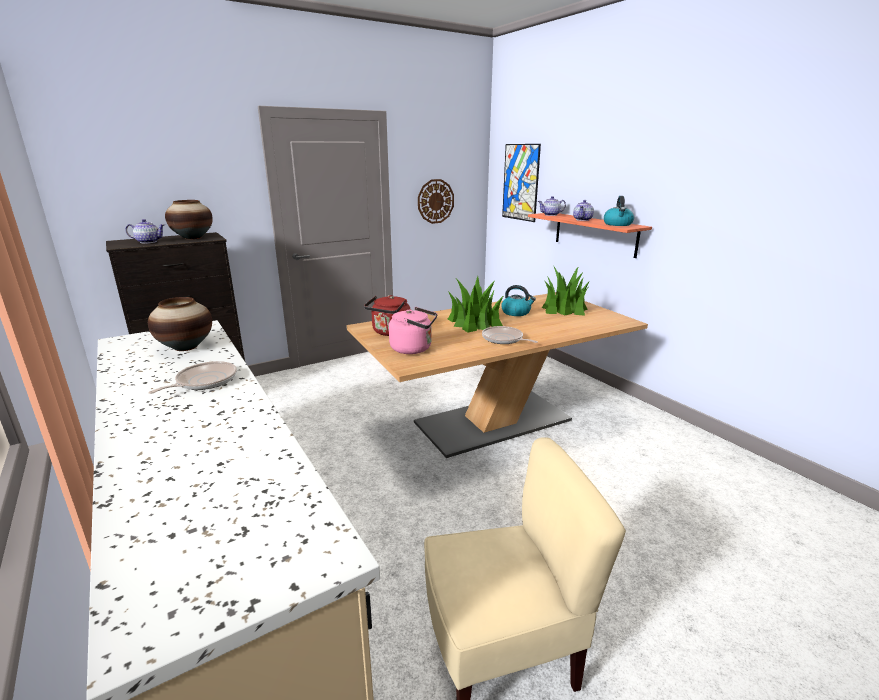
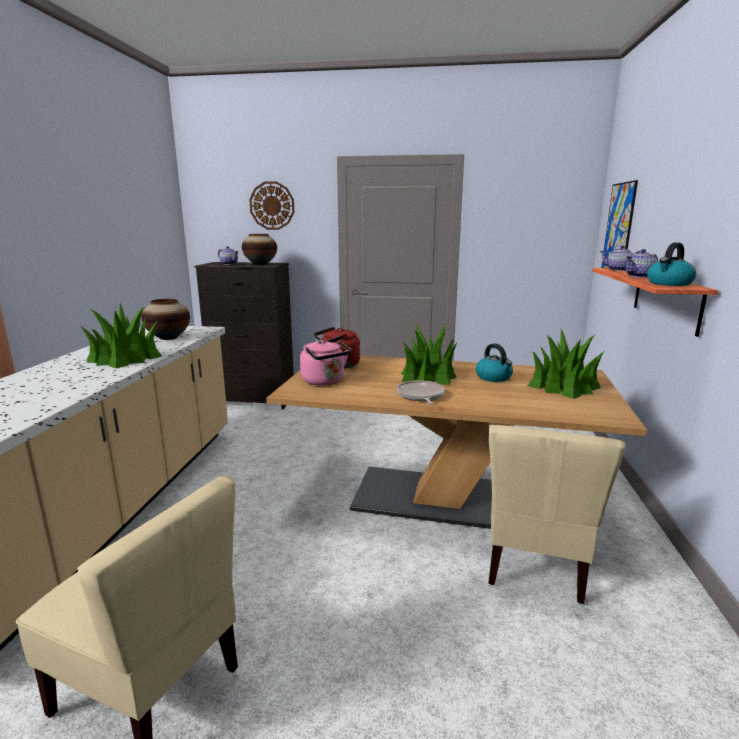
camera: 40 degrees right, 5 degrees down
(204, 381) = (125, 358): frying pan -> potted plant
(435, 201) = (518, 251): wall clock -> wall clock (272, 205)
(591, 437) = (534, 562): none -> beige chair

